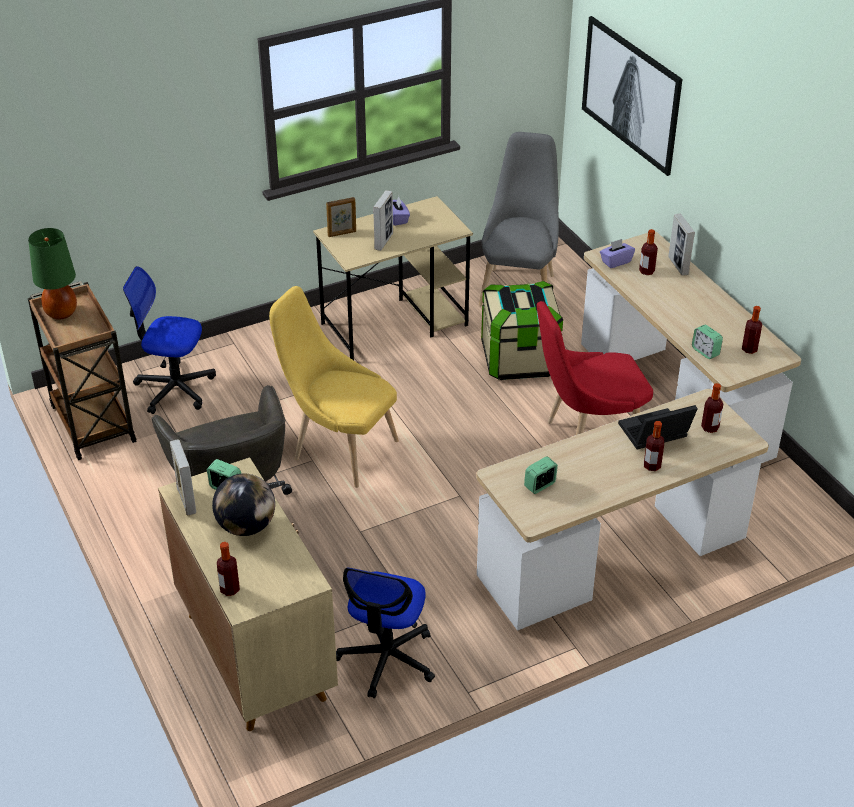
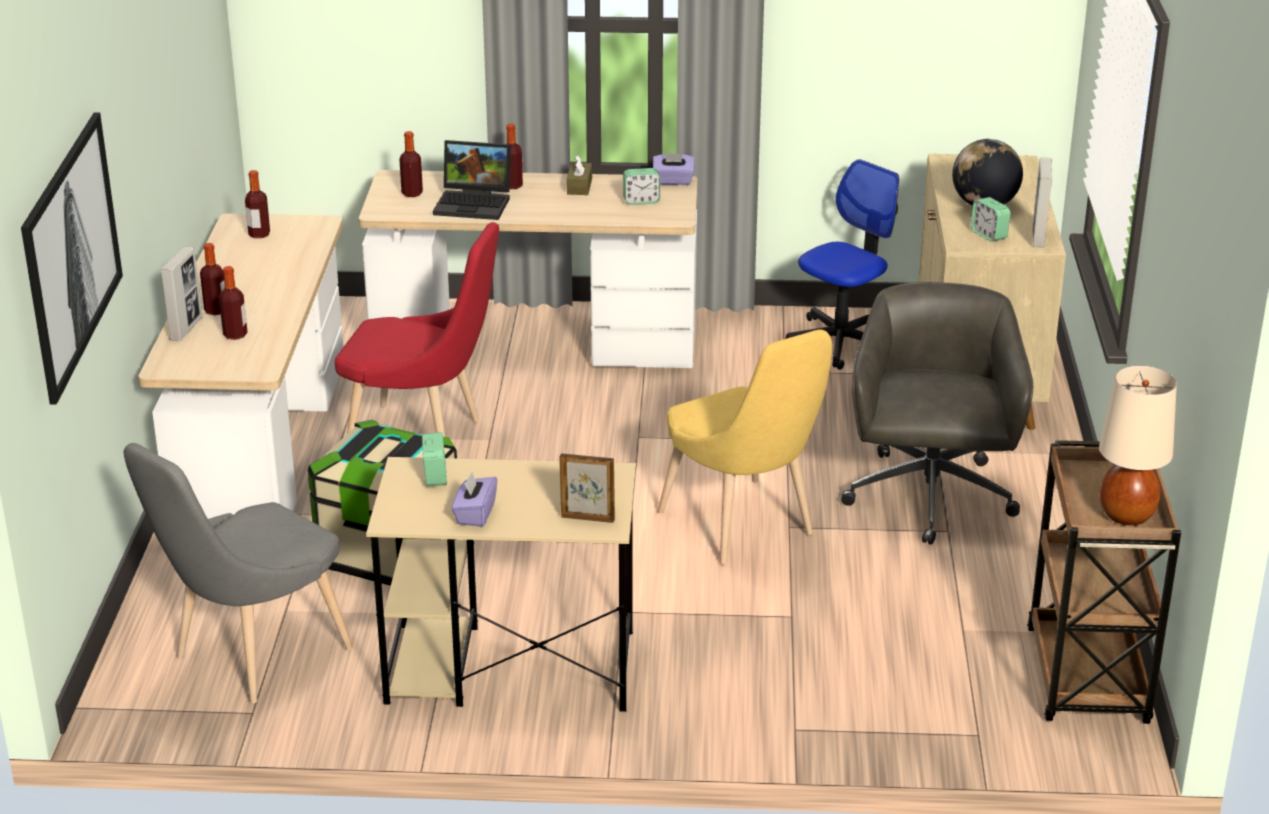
camera: 150 degrees left, 10 degrees down
(61, 313) = (1127, 515): green table lamp -> beige table lamp
(175, 388) = (933, 686): office chair -> none
(230, 589) = (1026, 173): bottle -> bottle (216, 311)
(383, 241) = (536, 485): picture frame -> none
(603, 485) = (579, 186): none -> brown tissue box
(616, 261) = (254, 357): purple tissue box -> purple tissue box (673, 181)
(705, 351) = (309, 245): alarm clock -> alarm clock (435, 477)

